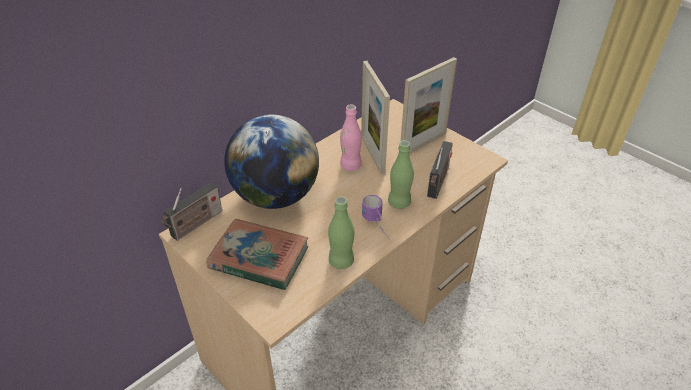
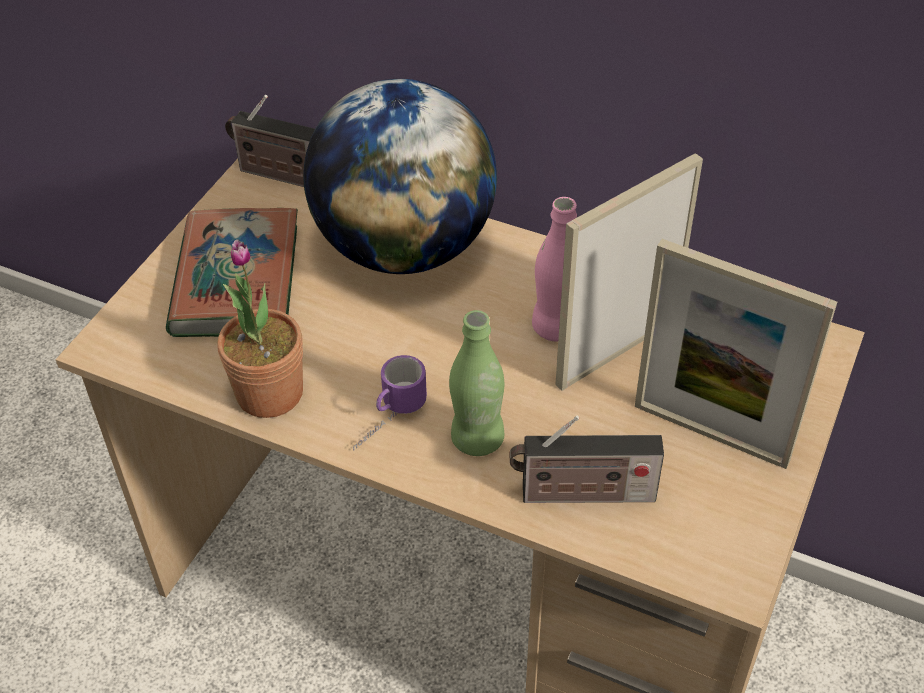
camera: 70 degrees right, 5 degrees up
(341, 261) = (269, 393): green bottle -> potted plant

